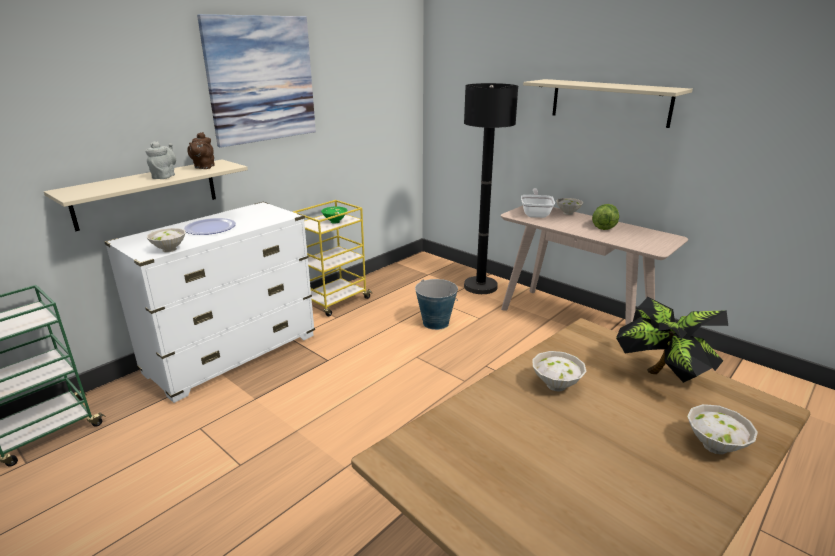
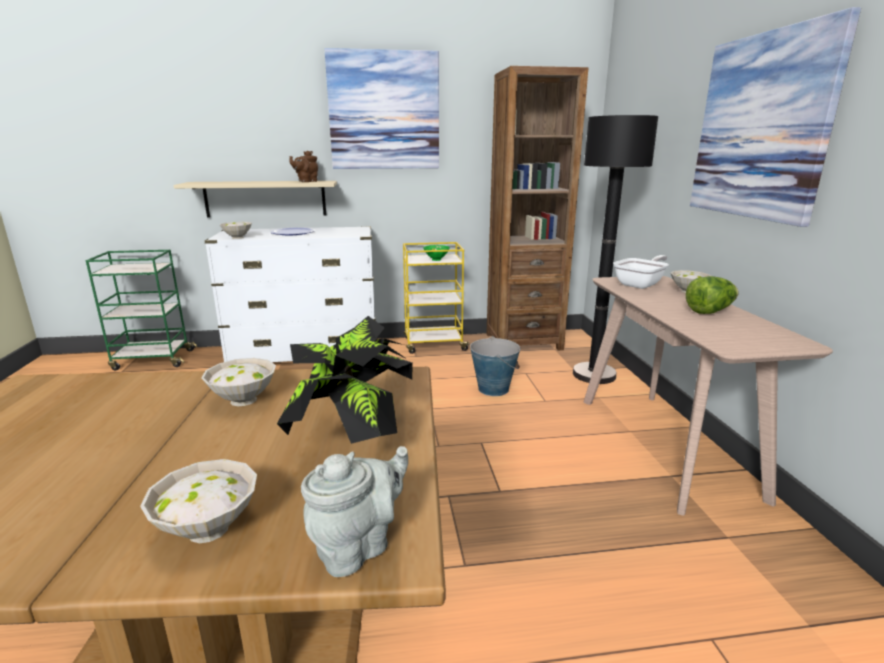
camera: 40 degrees right, 5 degrees down
(165, 176) = (266, 182): grey teapot -> grey teapot (358, 546)
(399, 275) = (523, 341): none -> brown bookcase
(609, 102) = (761, 127): beige shelf -> picture

